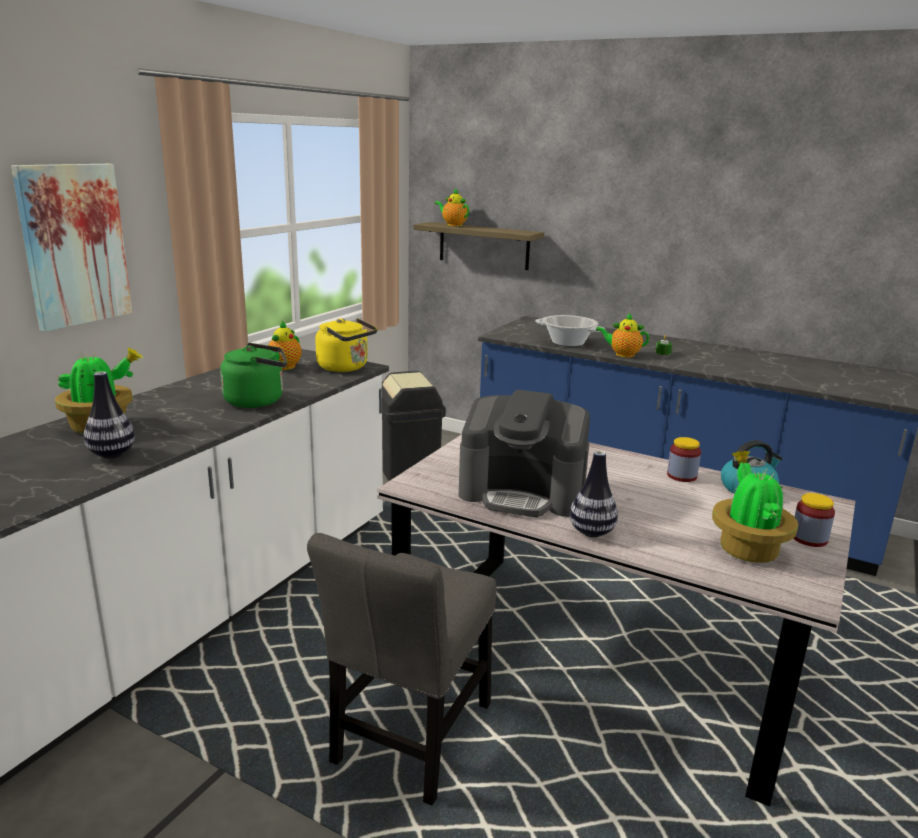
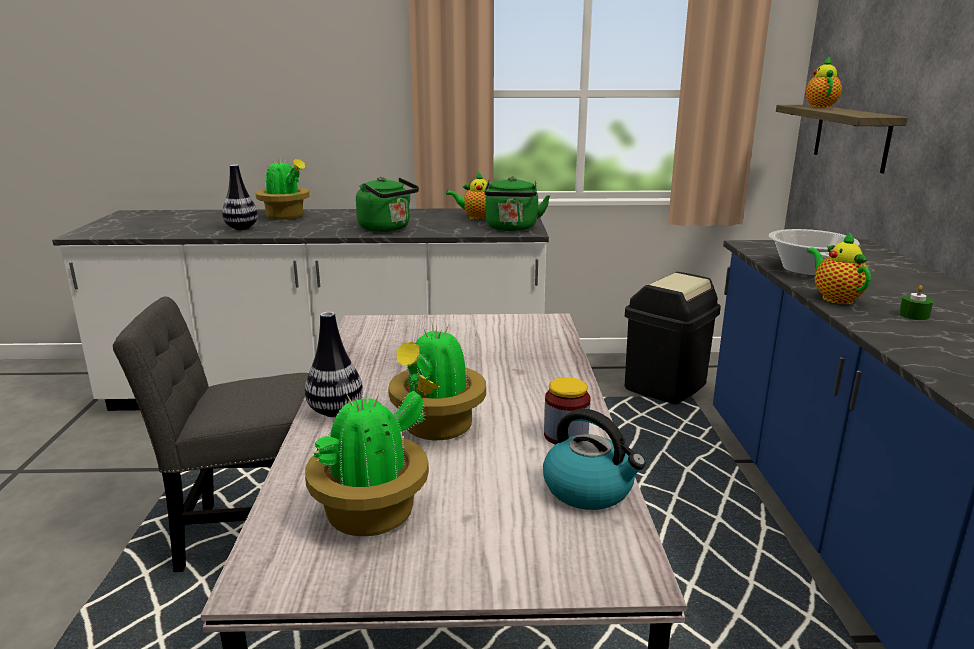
camera: 60 degrees right, 0 degrees up
(74, 245) = (339, 86): picture -> none
(345, 368) = (512, 228): yellow kettle -> green kettle
(523, 492) = (400, 364): coffee machine -> none
(645, 506) = (437, 428): none -> potted plant
(809, 538) = (459, 563): jar -> none

